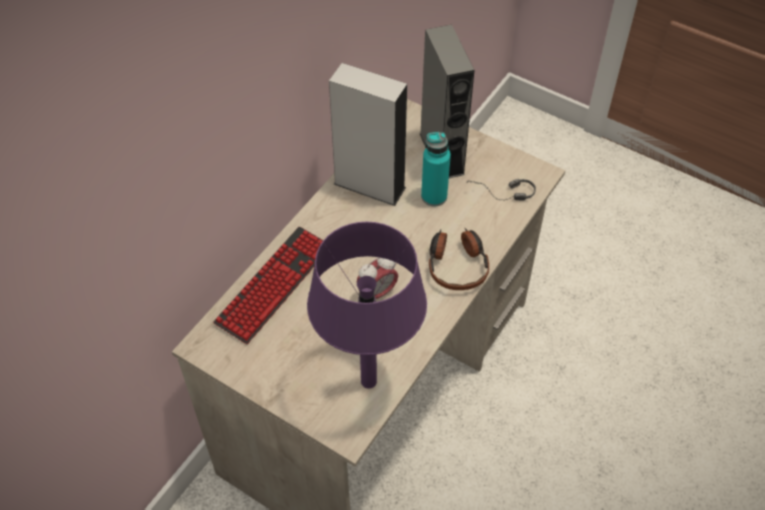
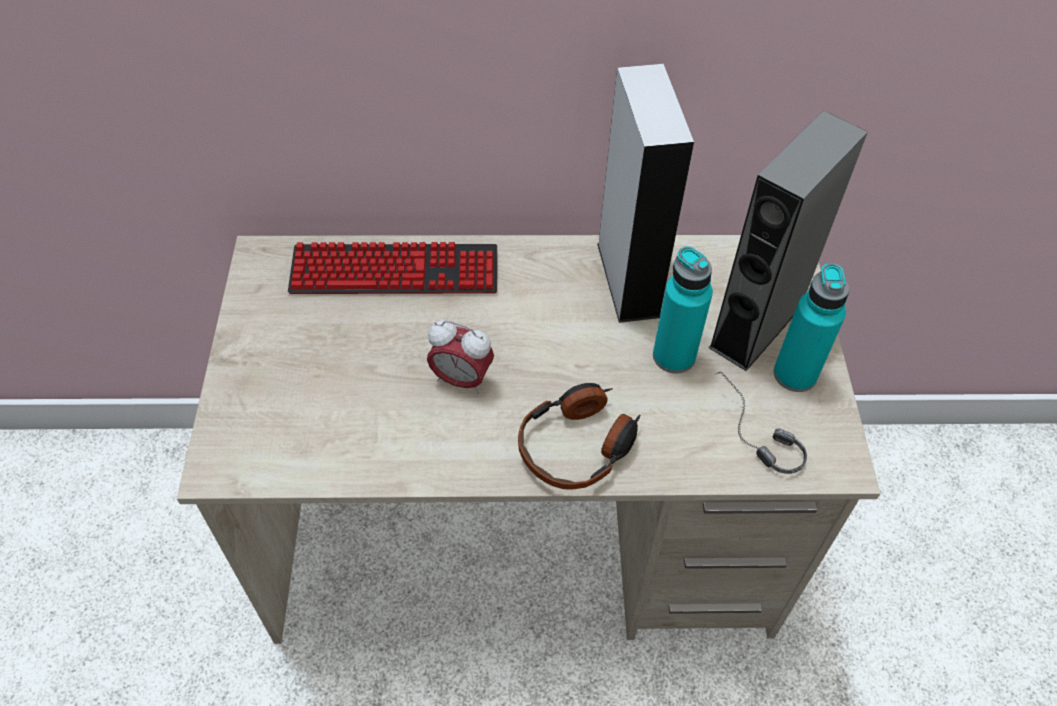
camera: 55 degrees right, 0 degrees up
(369, 380) = (314, 445): purple table lamp -> none
(481, 158) = (795, 374): none -> turquoise bottle

